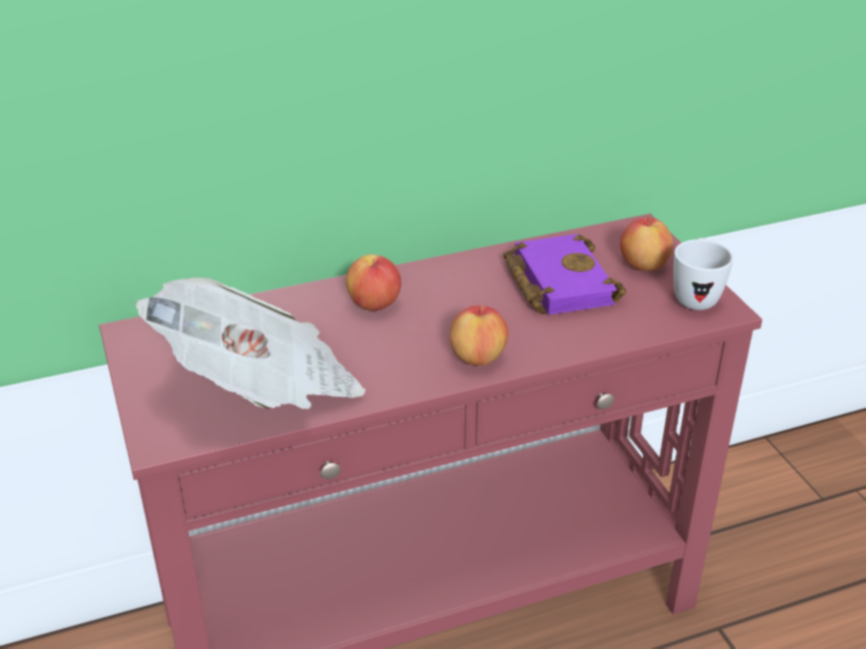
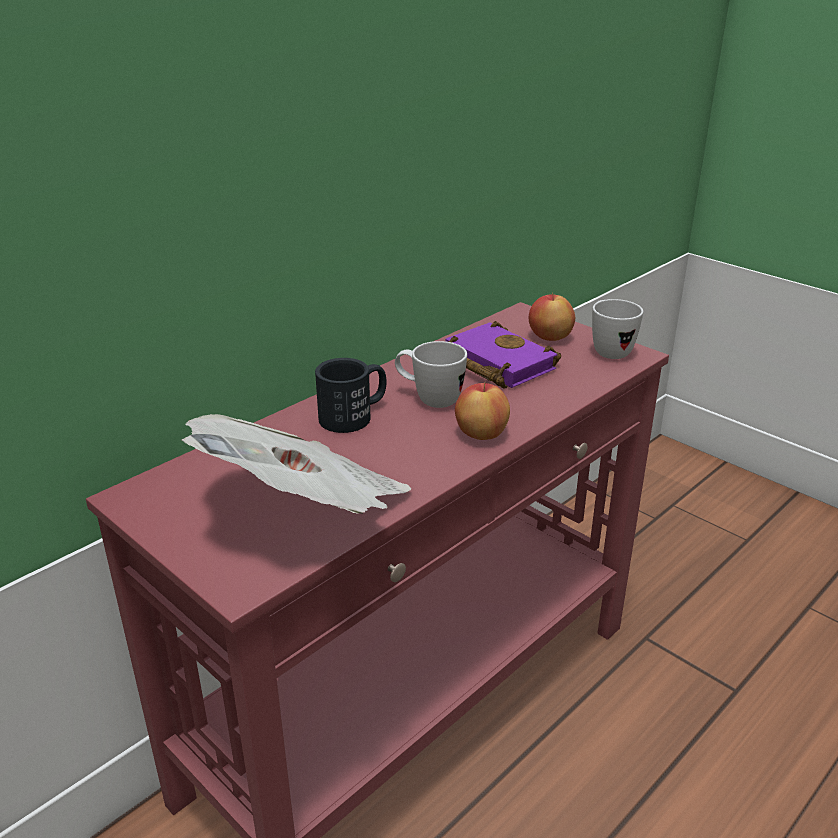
camera: 25 degrees left, 5 degrees down
(374, 304) = (354, 415): apple -> black mug
(458, 306) = (429, 399): none -> white mug

